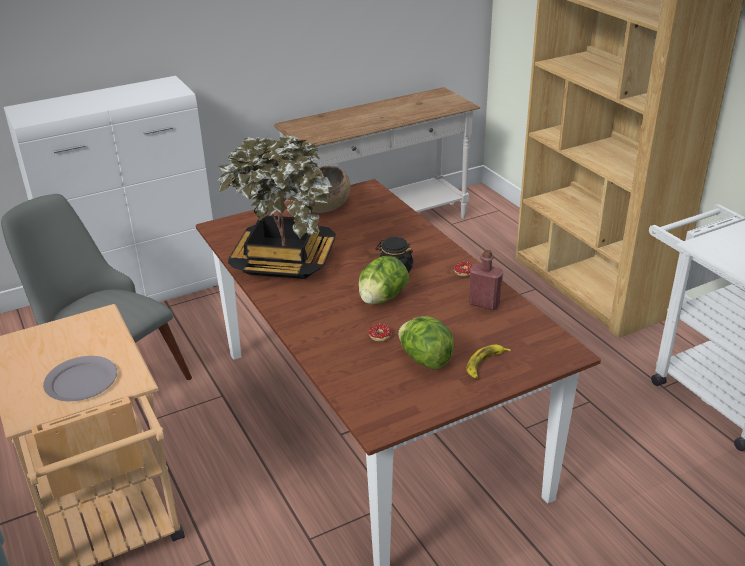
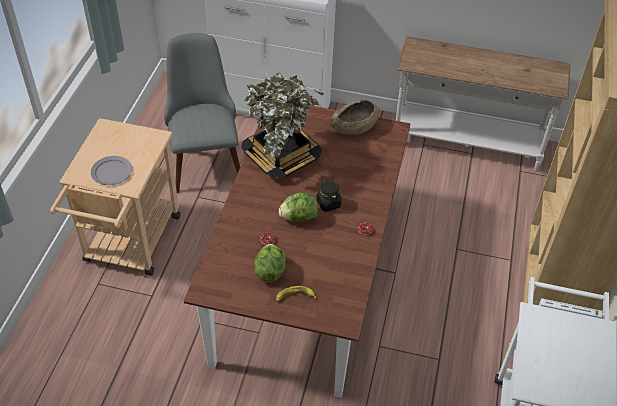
camera: 40 degrees right, 15 degrees up
(484, 303) = (346, 259): red bottle -> none

